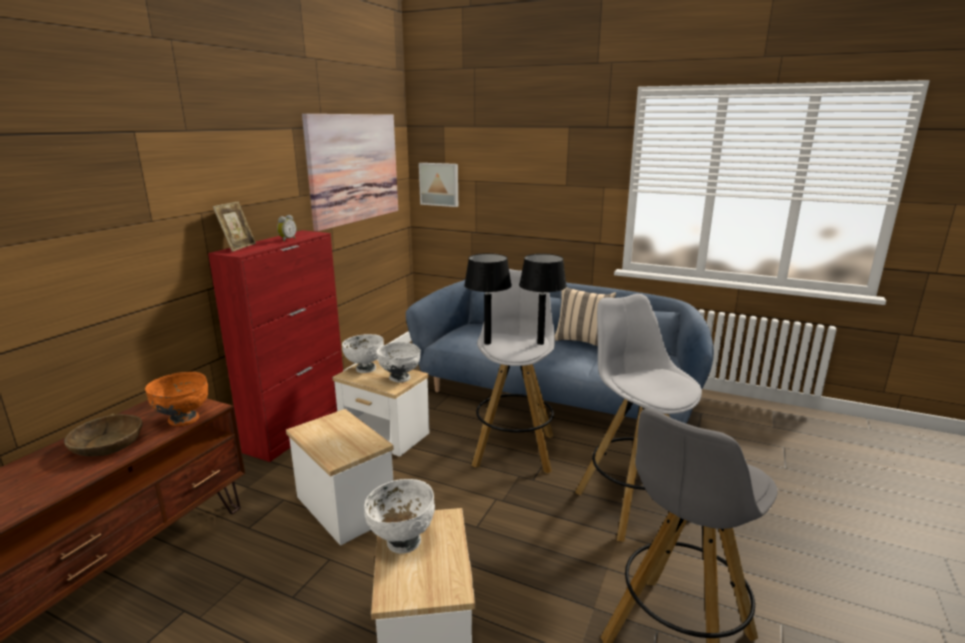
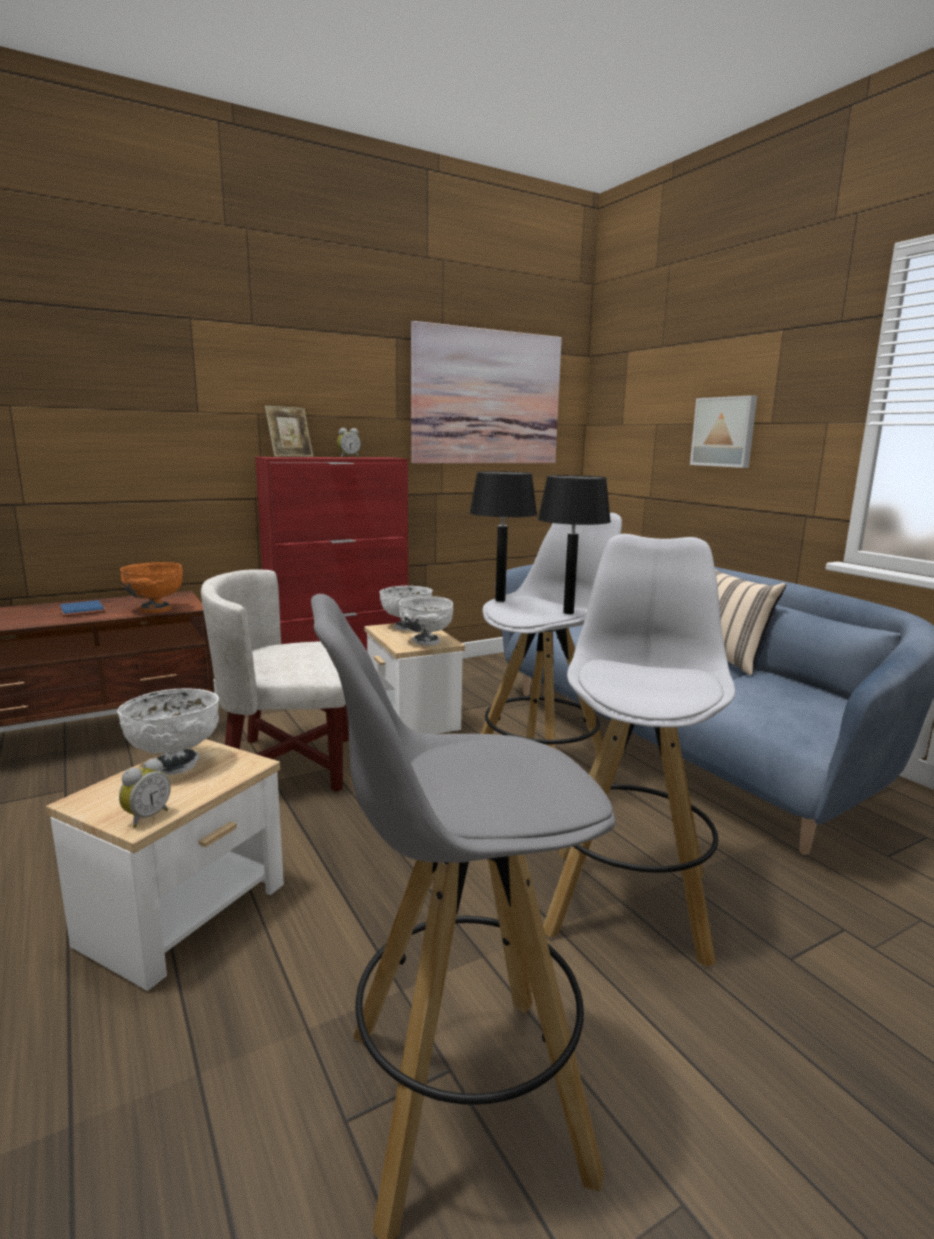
camera: 35 degrees right, 5 degrees down
(107, 444) = (80, 611): brown bowl -> blue book
(346, 507) = (288, 765): side table -> white armchair
(439, 184) = (615, 431): picture -> picture (724, 432)
(452, 583) = (146, 817): none -> alarm clock

